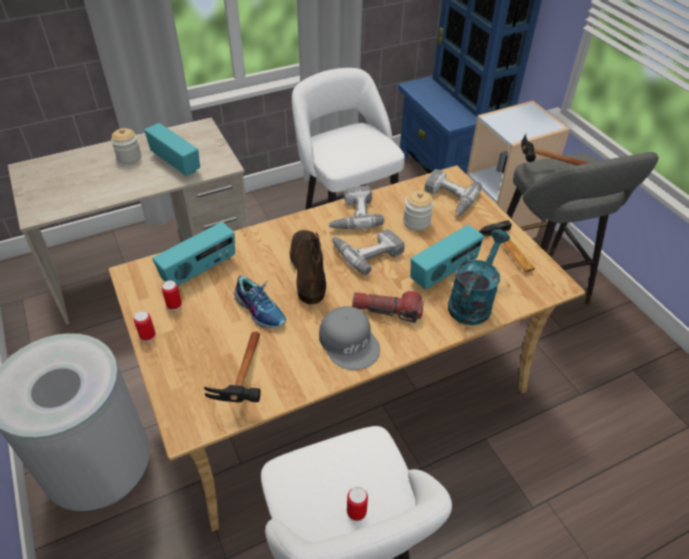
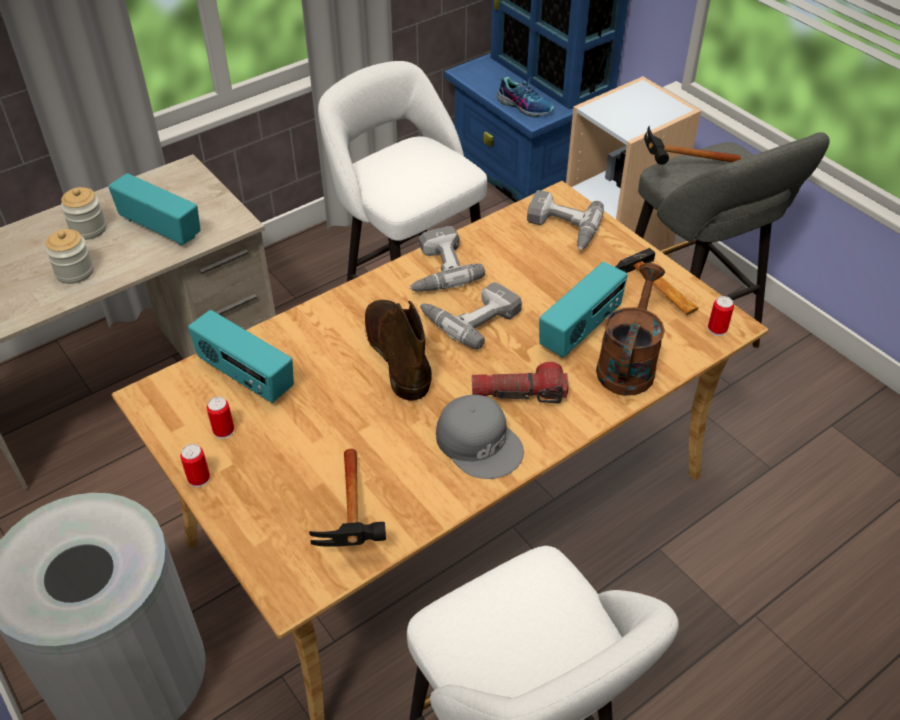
camera: 10 degrees left, 0 degrees up
(200, 270) = (245, 377): radio -> radio turned 90 degrees clockwise
(260, 309) = (346, 418): shoe -> shoe (525, 106)
(356, 512) = (548, 657): can -> can (717, 329)
(416, 222) = (527, 267): jar -> jar (75, 272)
(472, 301) = (627, 363): turquoise watering can -> brown watering can

